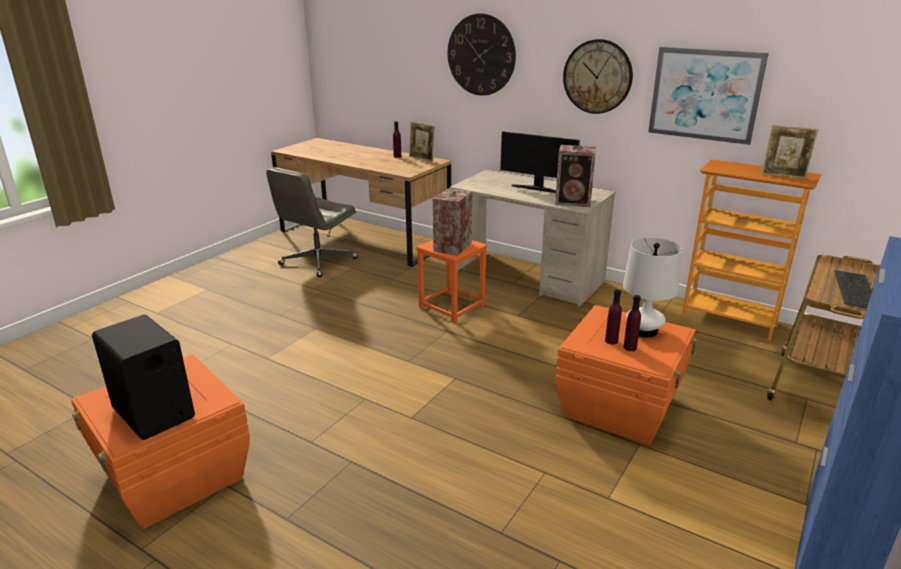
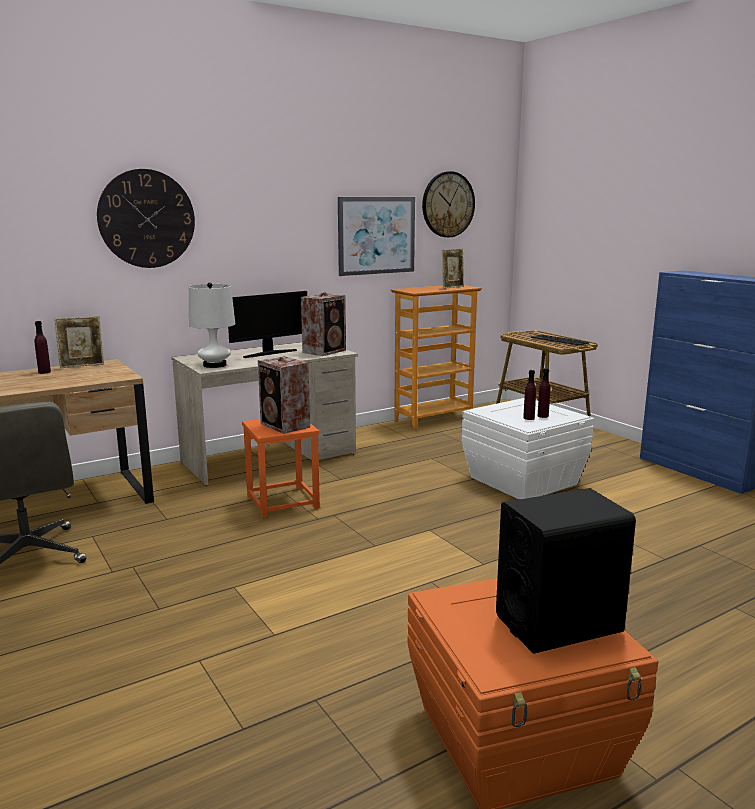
camera: 65 degrees left, 10 degrees down
(597, 76) = (286, 230): wall clock -> wall clock (448, 204)
(620, 406) = (523, 480): orange storage box -> white storage box
(644, 330) = (520, 407): white table lamp -> white table lamp (214, 365)

